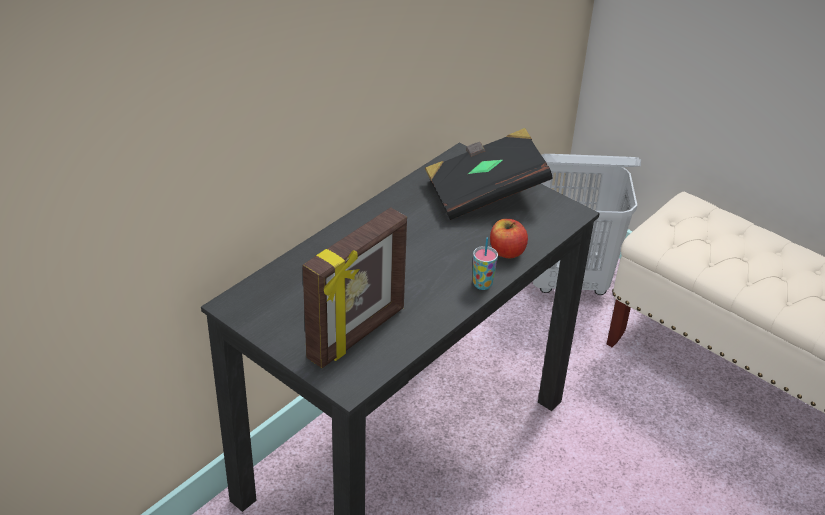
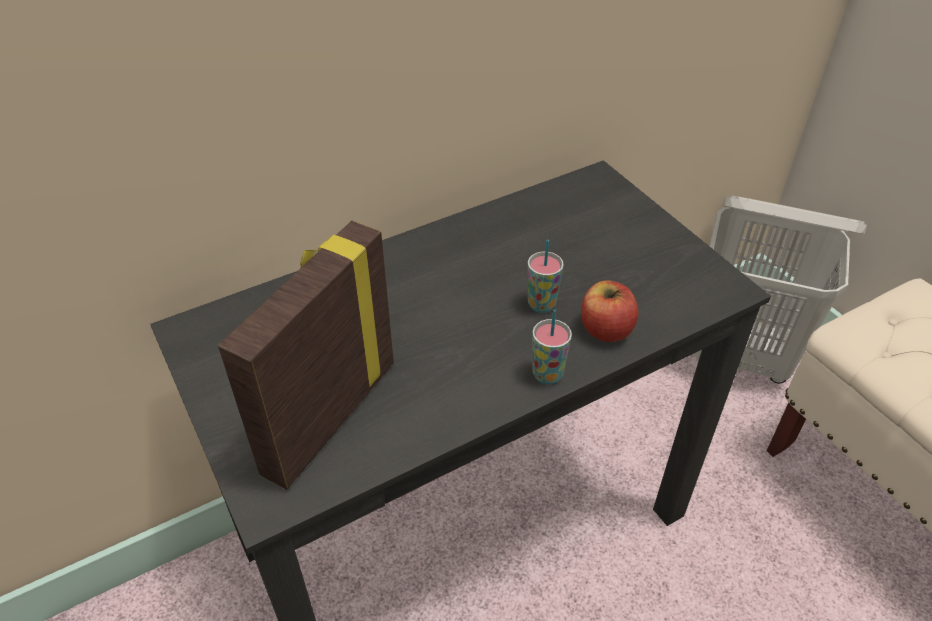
camera: 20 degrees right, 5 degrees up
(358, 334) = (328, 416): picture frame -> picture frame turned 150 degrees clockwise
(460, 244) = (541, 305): none -> cup
(485, 192) = (610, 235): black book -> none

